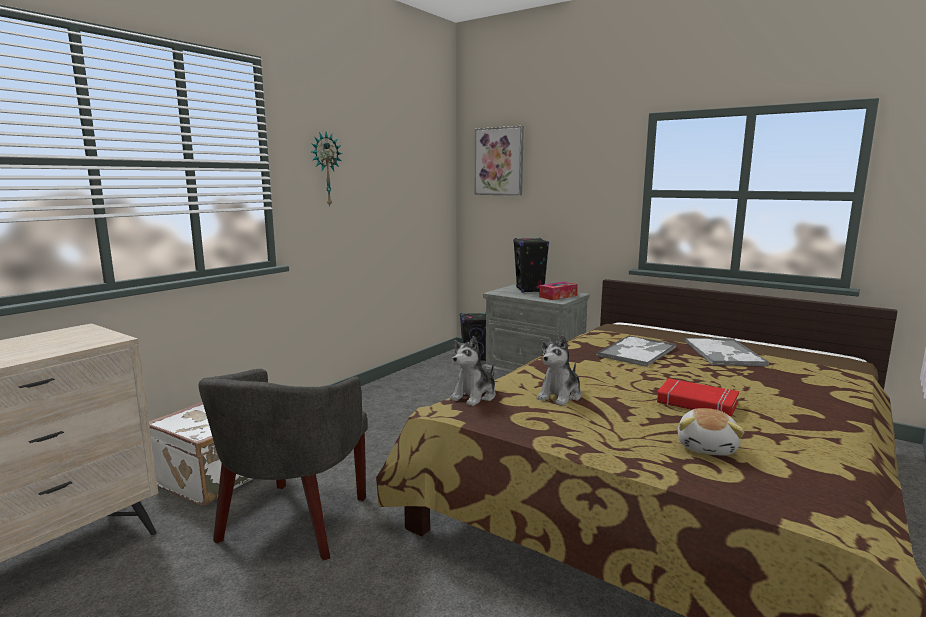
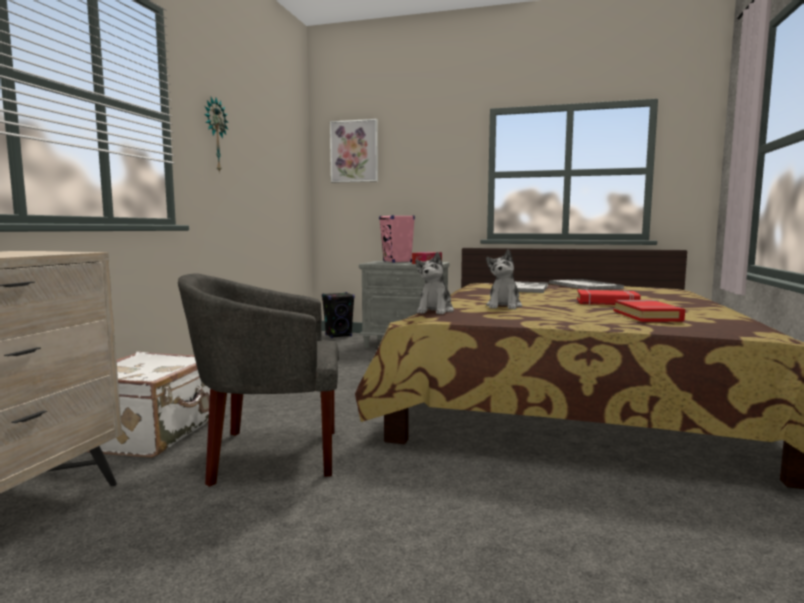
camera: 20 degrees left, 5 degrees down
(293, 523) = (269, 454): grey armchair -> grey armchair turned 90 degrees clockwise
(530, 290) = (397, 262): black speaker -> pink speaker
(707, 447) = (647, 316): plush toy -> red book

